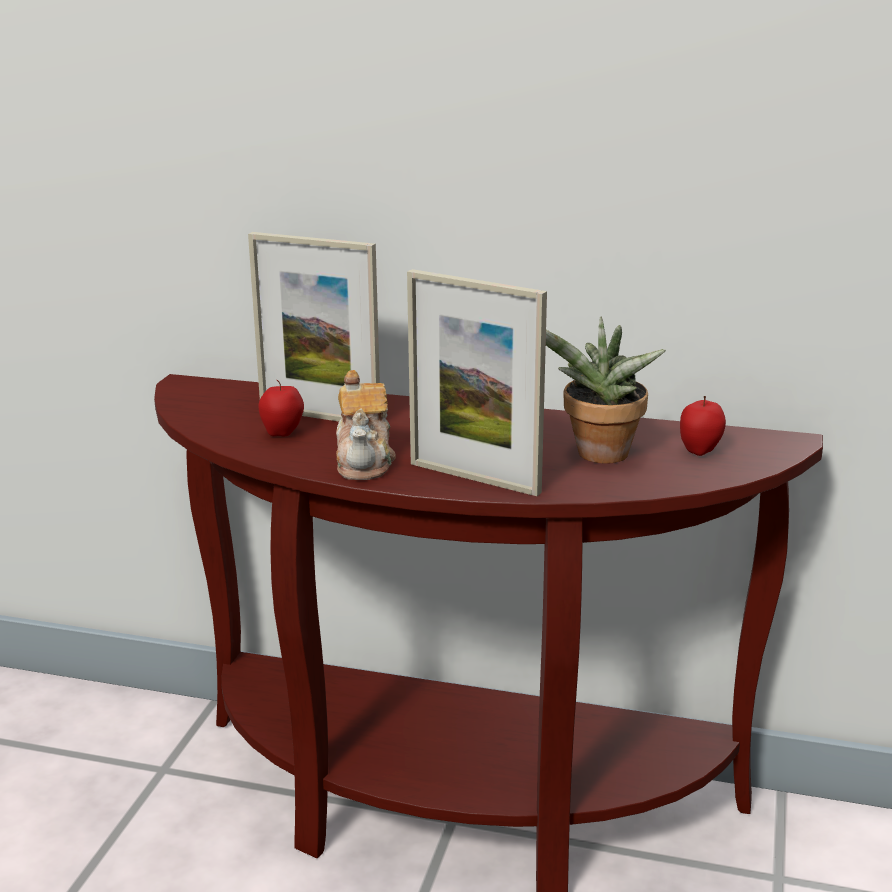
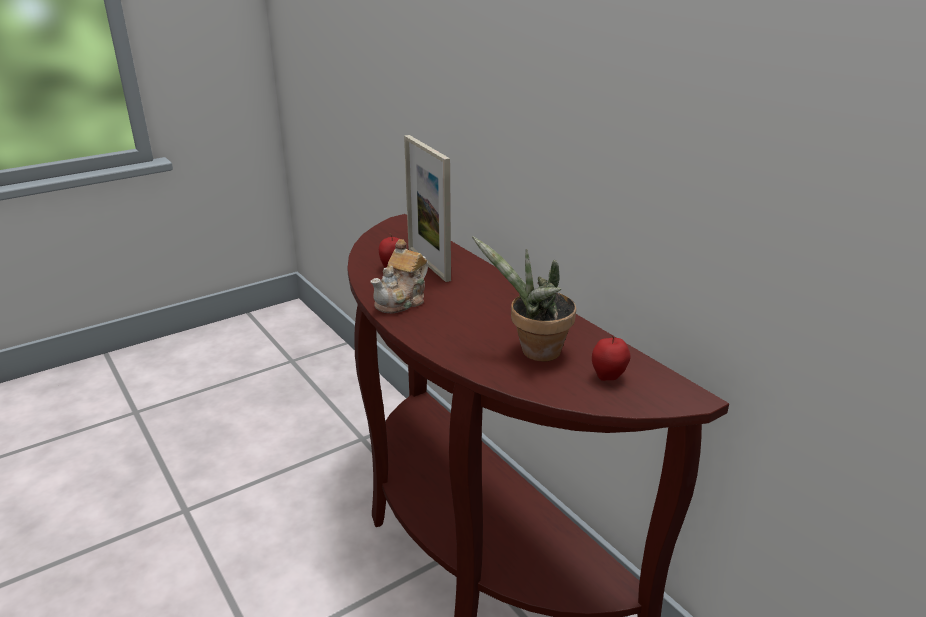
camera: 40 degrees right, 5 degrees up
(474, 478) = (438, 335): picture frame -> none

